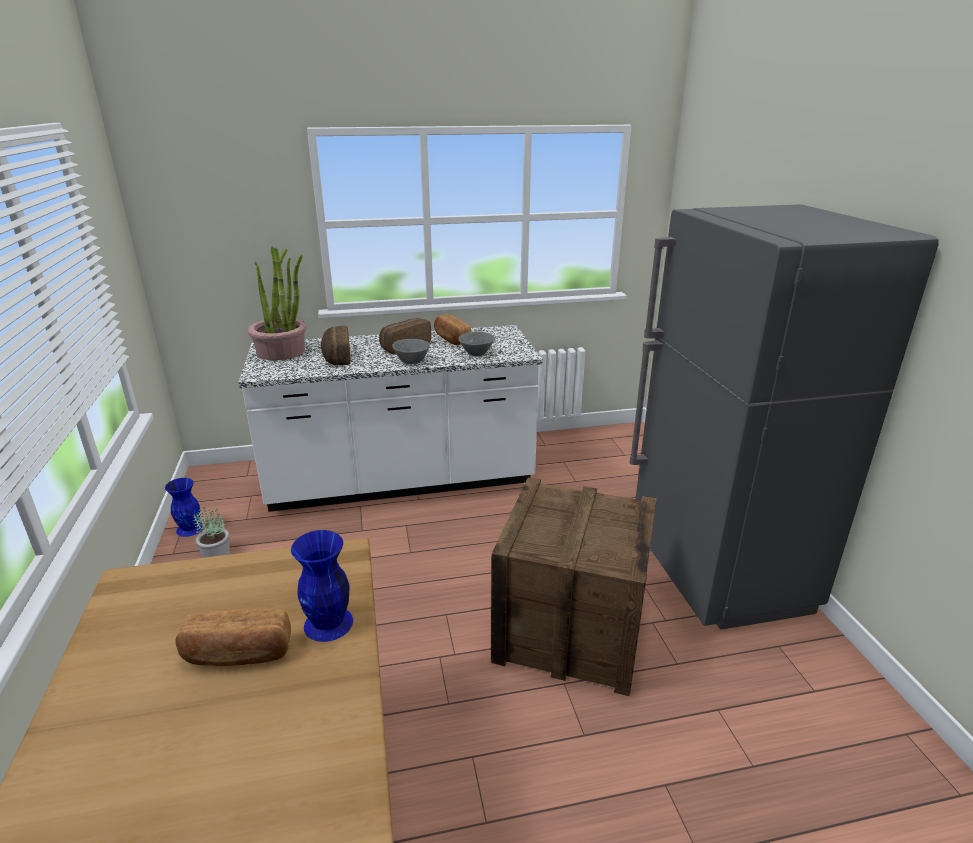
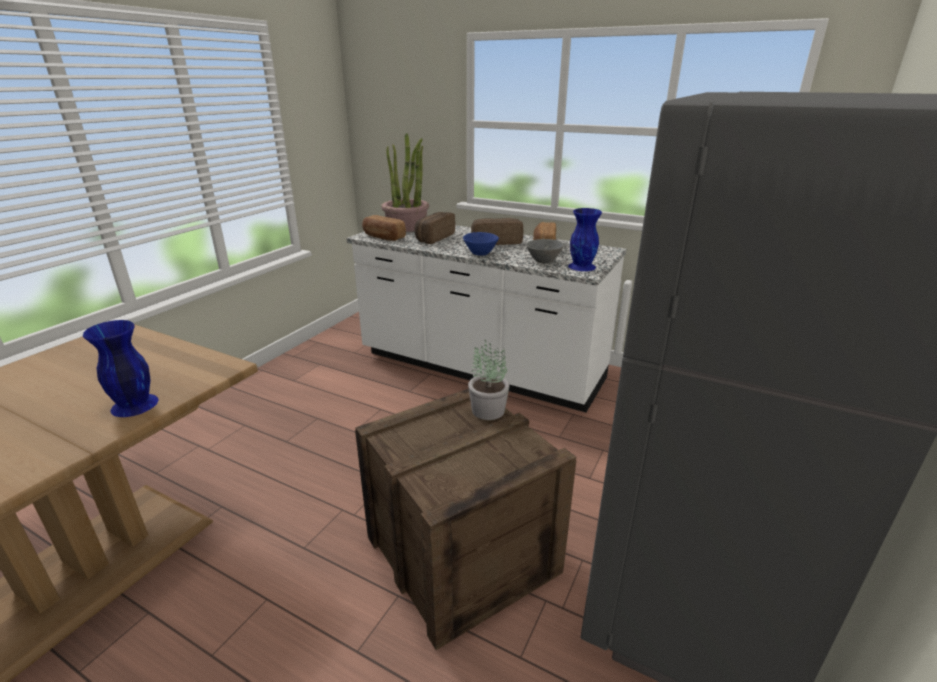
camera: 40 degrees right, 0 degrees up
(190, 528) = (320, 345): blue vase -> blue vase (582, 266)
(216, 555) = (311, 367): potted plant -> potted plant (487, 410)
(238, 654) = (72, 396): bread -> bread (383, 237)
(411, 361) = (479, 253): grey bowl -> blue bowl

